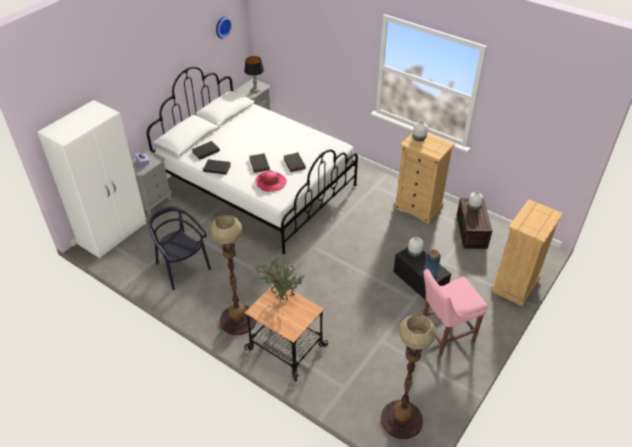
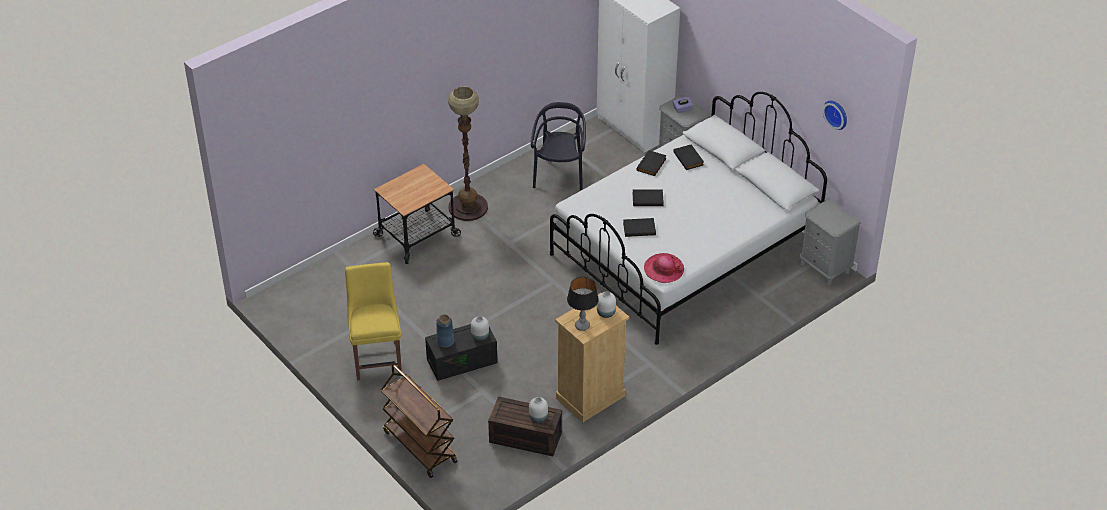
camera: 105 degrees right, 0 degrees up
(182, 268) = (559, 175): black chair -> black chair turned 60 degrees counterclockwise
(255, 91) = (823, 219): table lamp -> table lamp (582, 326)
(271, 182) = (608, 204): hat -> hat (663, 269)
(281, 296) = (432, 190): potted plant -> none
(401, 419) = (298, 298): floor lamp -> none
(444, 335) = (377, 358): pink chair -> yellow chair
(515, 285) = (419, 446): beige dresser -> brown cart

